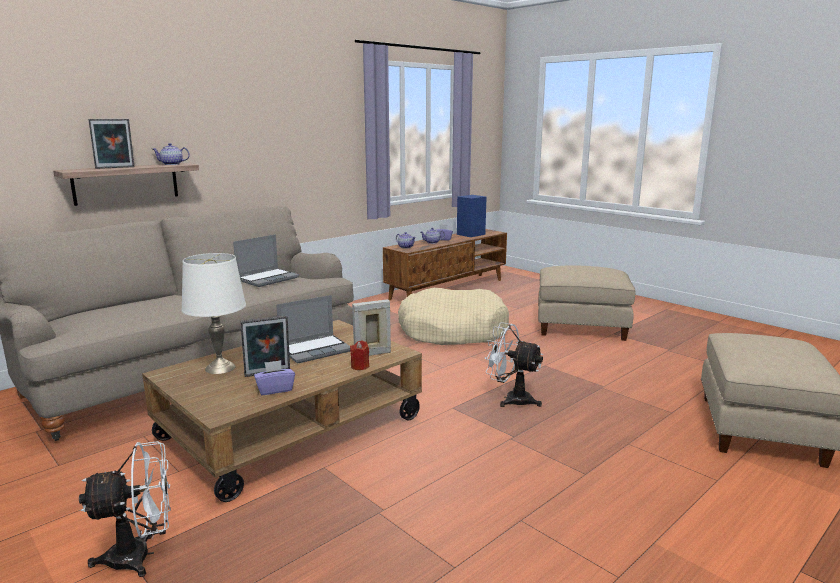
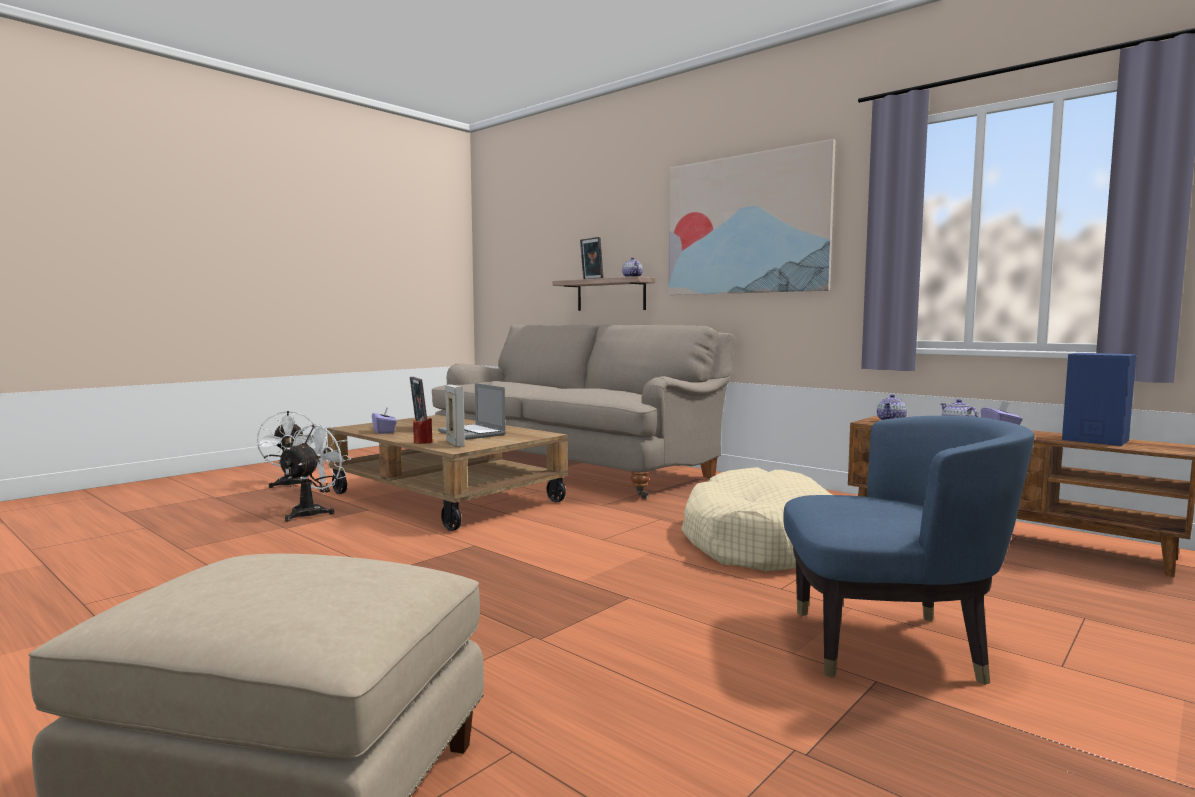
camera: 85 degrees right, 10 degrees down
(220, 368) = (438, 422): white table lamp -> none
(268, 278) = (605, 389): laptop -> none
(273, 117) = (745, 225): none -> picture
(511, 399) = (494, 573): white fan -> white fan (313, 512)
(581, 327) = (890, 645): beige ottoman -> blue armchair

